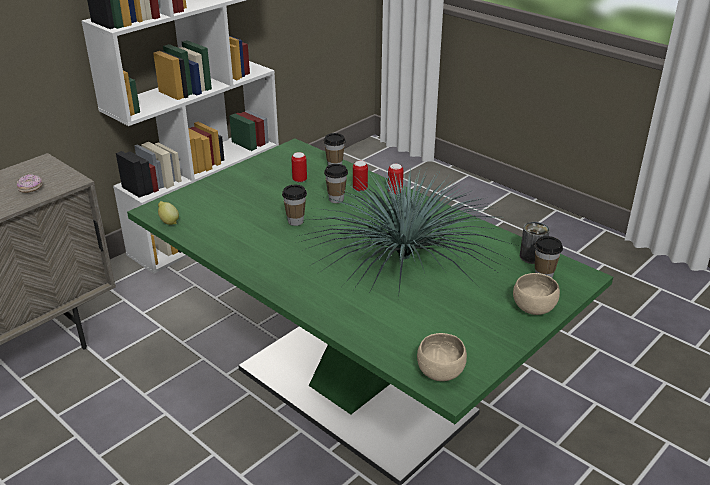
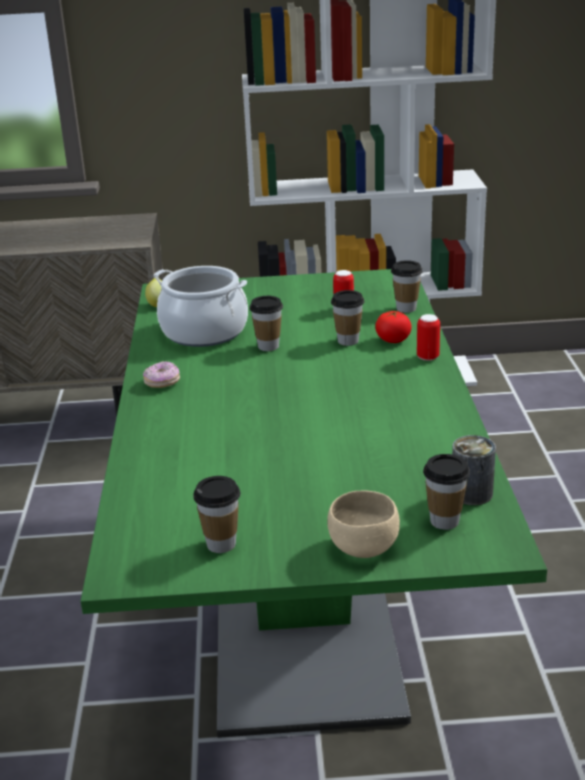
camera: 45 degrees right, 5 degrees down
(31, 188) = (94, 237): donut -> donut (162, 383)
(237, 228) = (204, 332): none -> cooking pot
(360, 189) = (393, 340): can -> tomato
(405, 256) = (318, 425): potted plant -> none
(440, 374) = (139, 554): beige bowl -> none
(470, 344) = (221, 544): none -> cup

